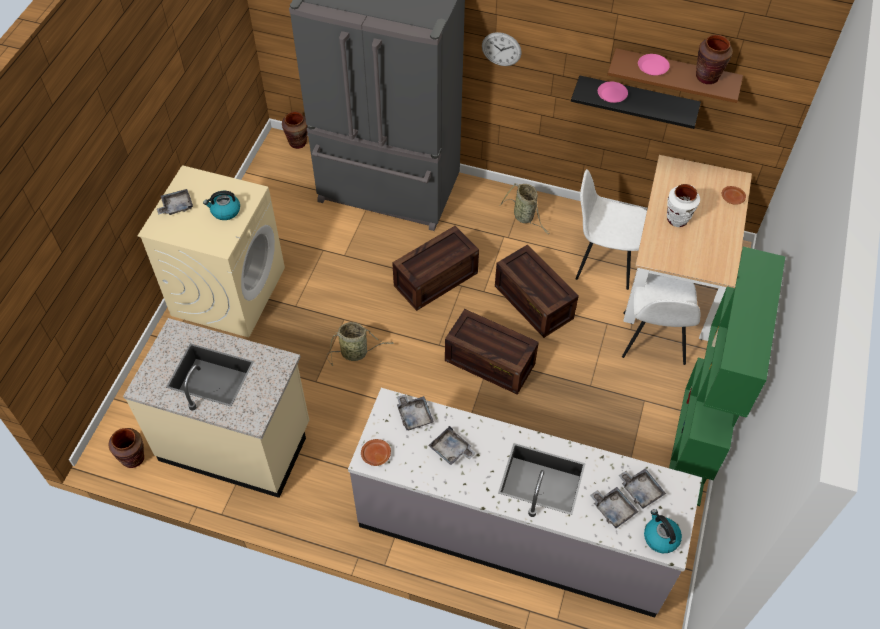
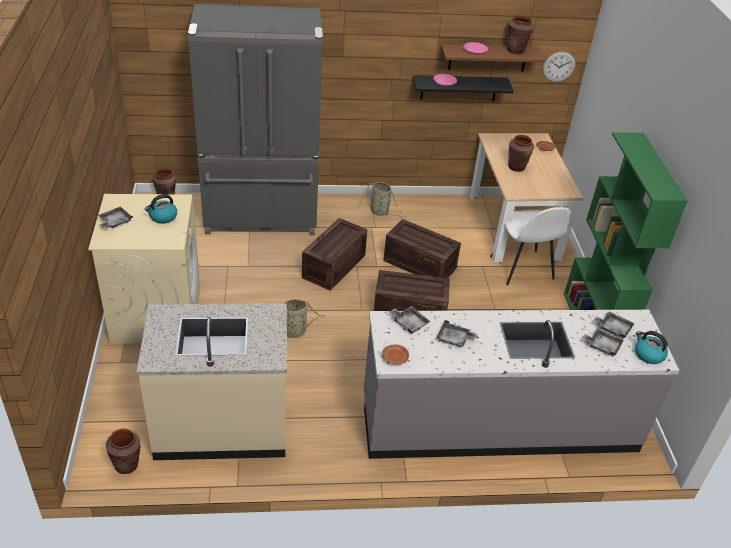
camera: 25 degrees left, 15 degrees down
(501, 49) = (349, 65): wall clock -> wall clock (559, 66)
(603, 261) = (456, 227): white chair -> none
(677, 219) = (516, 167): white vase -> brown vase

